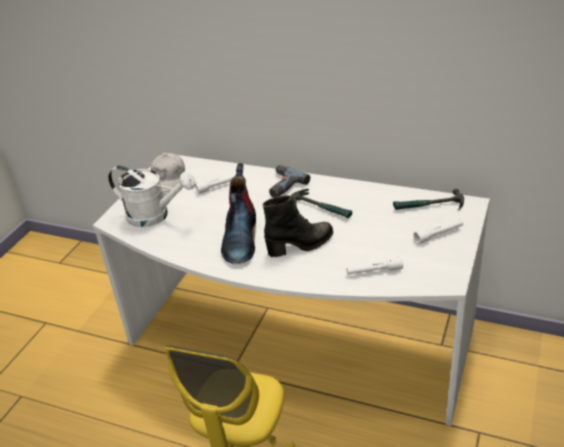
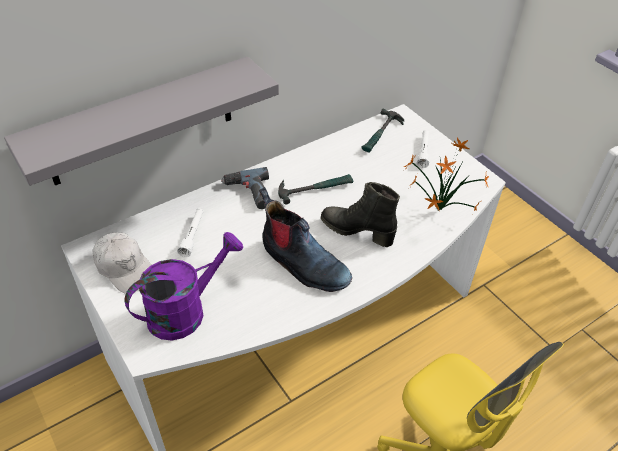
camera: 60 degrees left, 10 degrees up
(155, 216) = (186, 310): white watering can -> purple watering can
(227, 91) = (141, 122): none -> grey shelf
(301, 245) = (357, 231): black boot -> black boot turned 75 degrees counterclockwise
(374, 271) = (436, 209): white flashlight -> potted plant

